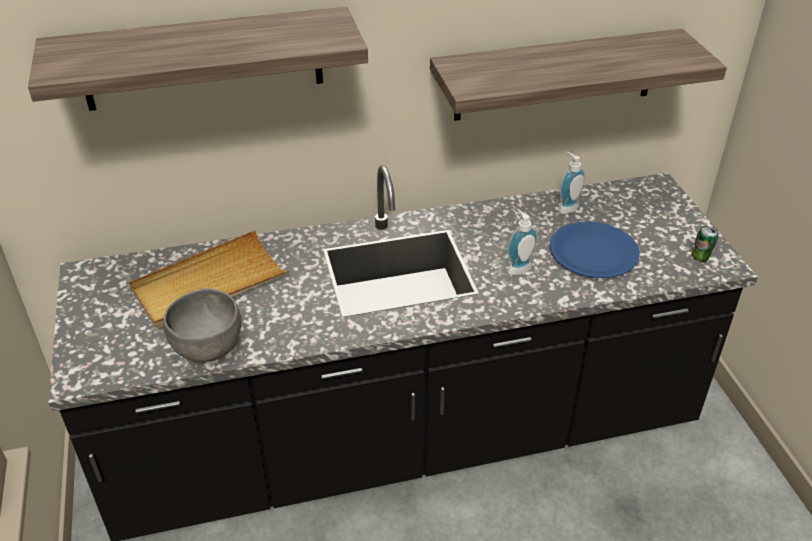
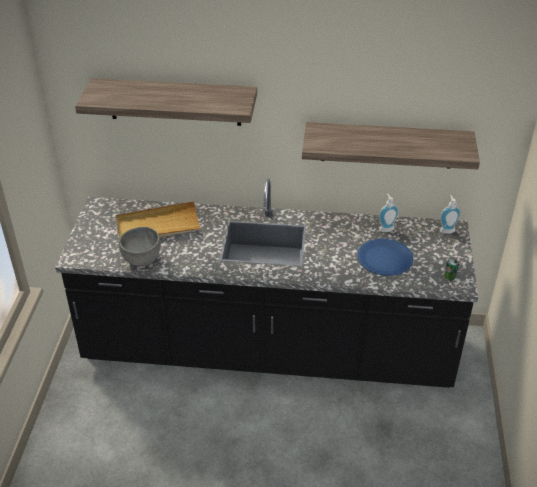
camera: 20 degrees right, 0 degrees up
(517, 267) = (333, 257): soap dispenser -> soap dispenser (446, 229)

